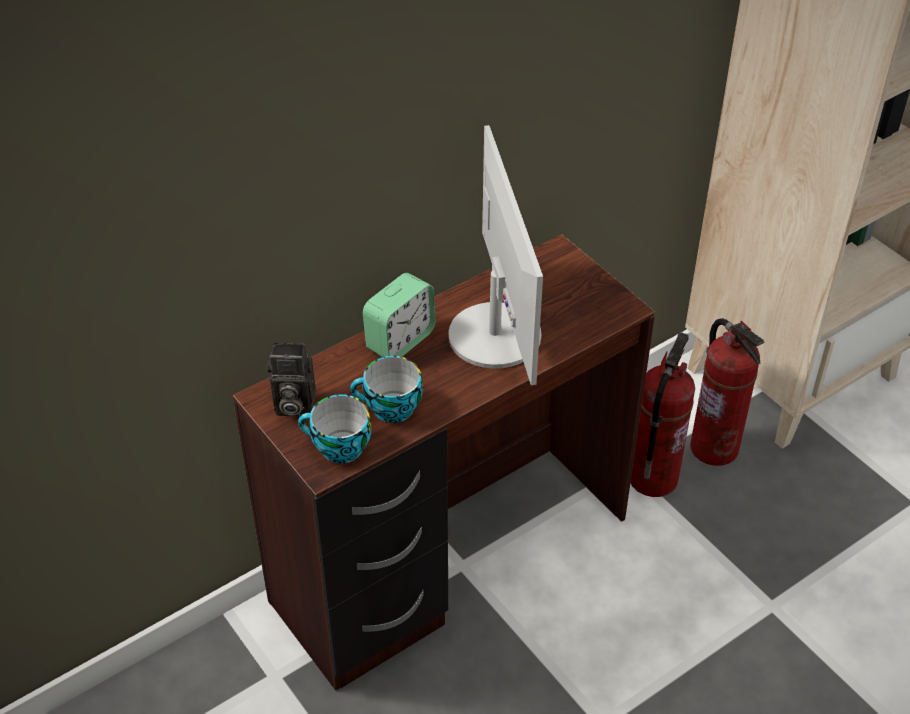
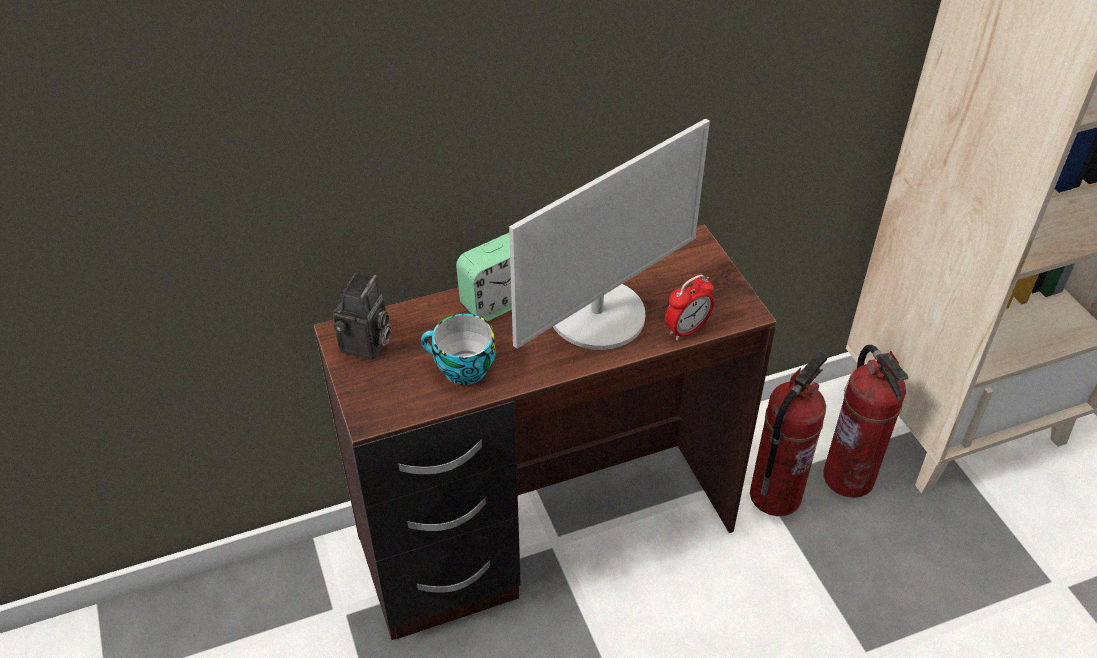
camera: 15 degrees right, 0 degrees up
(292, 405) = (366, 346): camera -> camera turned 90 degrees counterclockwise
(338, 448) = (394, 399): cup -> none
(496, 335) = (598, 315): monitor -> monitor turned 45 degrees clockwise
(579, 334) = (687, 330): none -> alarm clock

